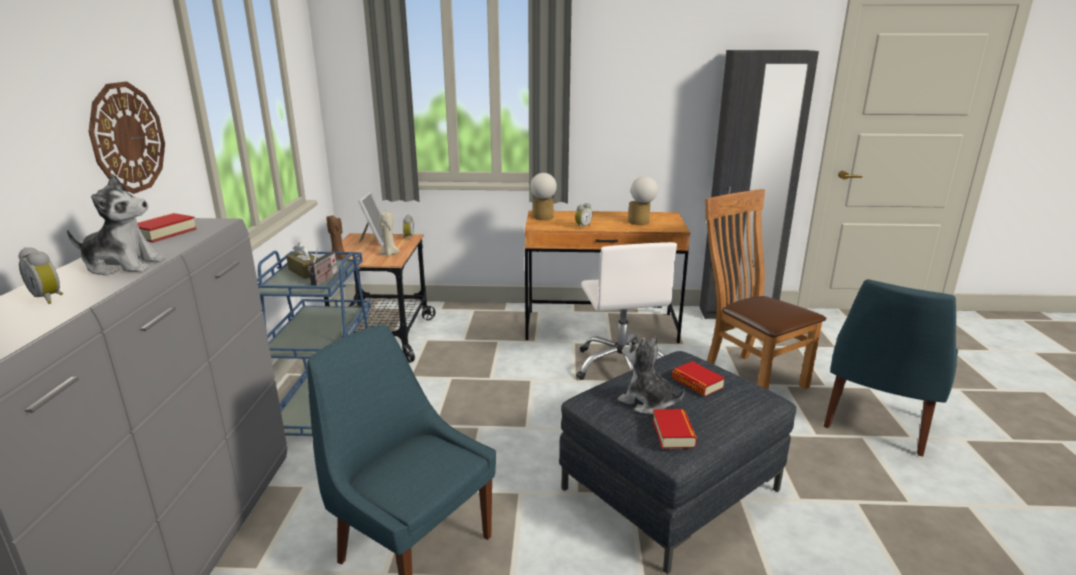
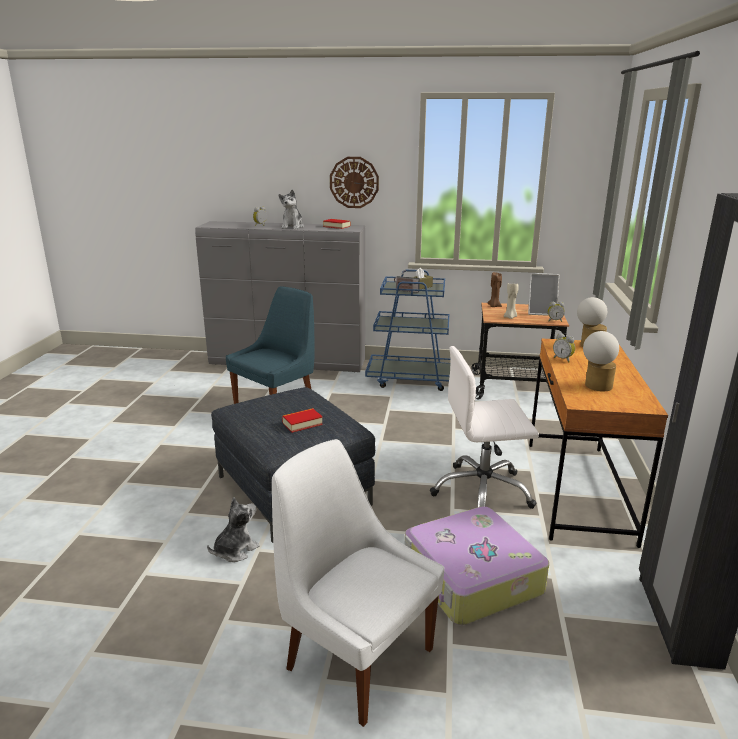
camera: 95 degrees right, 0 degrees up
(647, 402) = (285, 404): plush toy -> plush toy (235, 550)
(673, 433) = (245, 407): book -> none
(749, 376) = (471, 578): brown chair -> suitcase
(876, 424) = (355, 656): blue chair -> white chair

